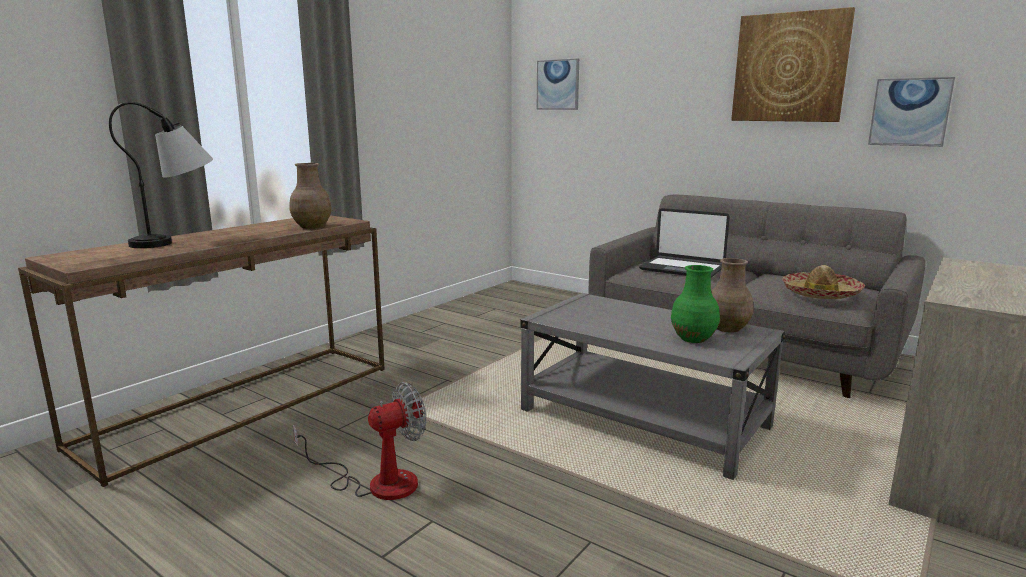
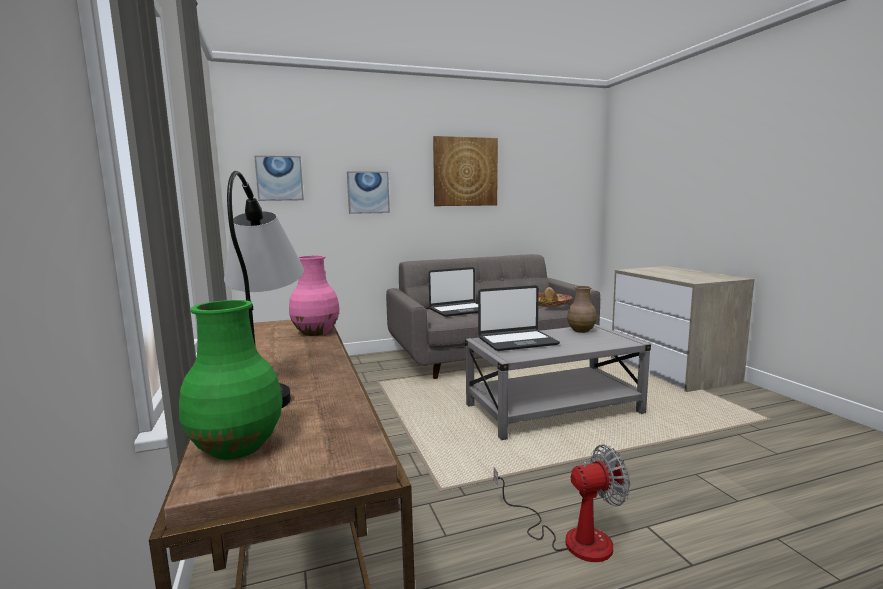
camera: 55 degrees left, 5 degrees down
(312, 227) = (315, 332): brown vase -> pink vase
(377, 482) = (571, 537): fan -> fan turned 75 degrees clockwise
(611, 310) = (517, 341): none -> laptop
(693, 339) = (592, 339): green vase -> green vase (238, 447)
(910, 112) = (527, 199): picture -> picture (368, 192)

